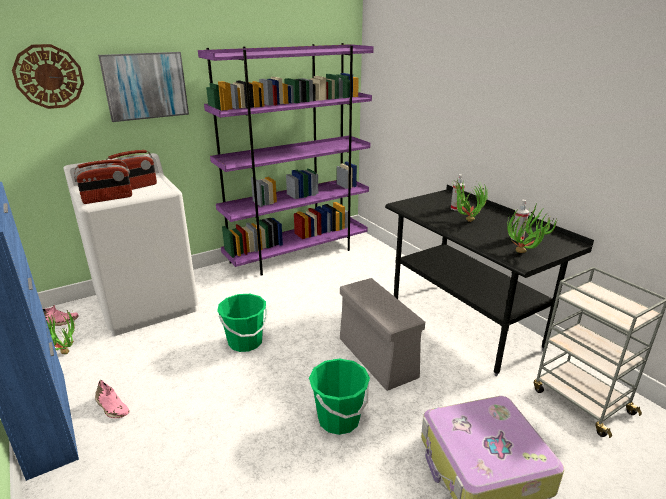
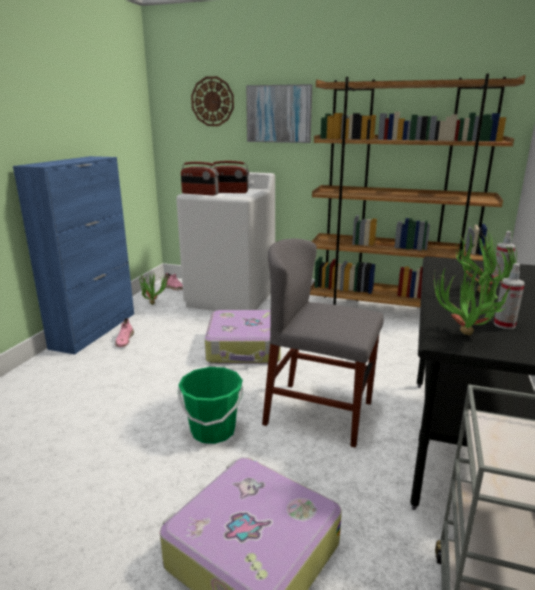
camera: 50 degrees right, 5 degrees down
(245, 342) = (245, 348): green bucket -> suitcase
(298, 254) = (391, 312): purple bookcase -> brown bookcase
(376, 356) = (319, 413): grey storage box -> grey chair

